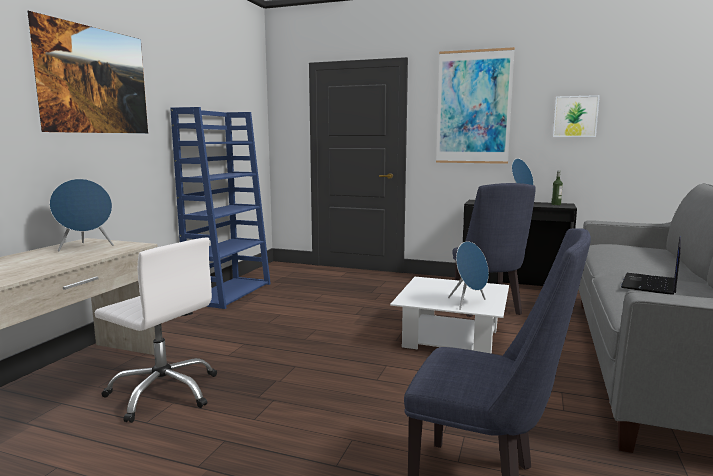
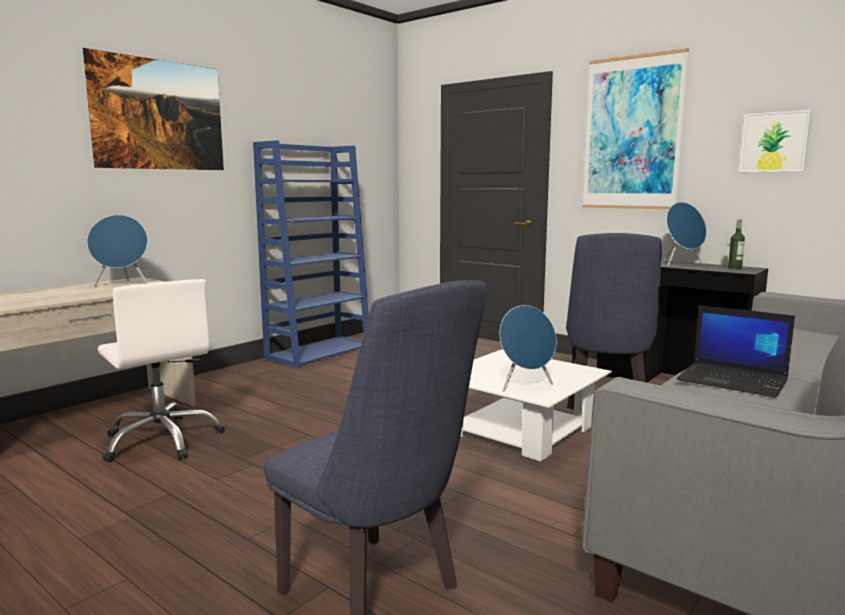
camera: 20 degrees right, 0 degrees up
(650, 284) = (734, 380): laptop -> laptop turned 105 degrees counterclockwise

